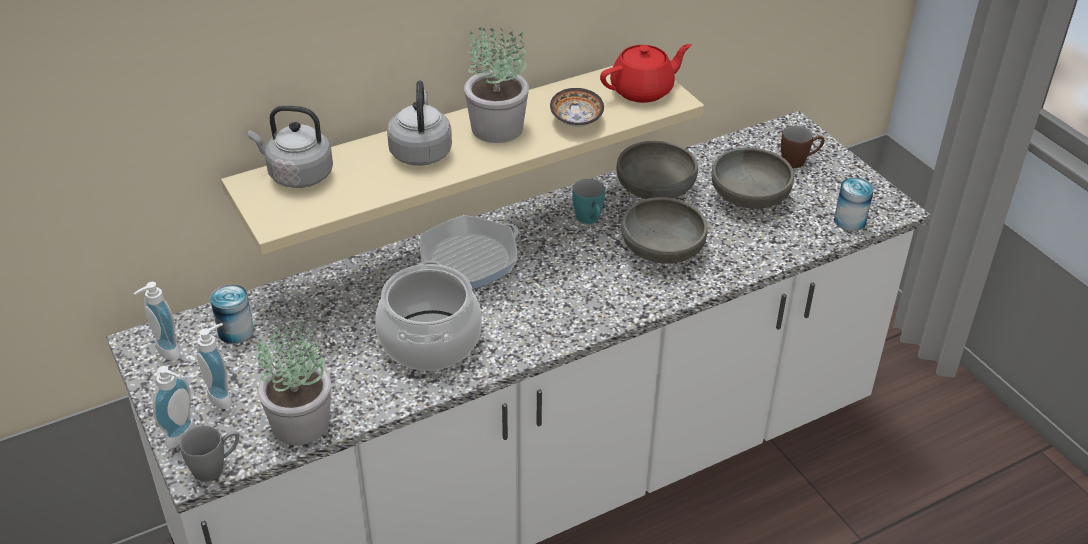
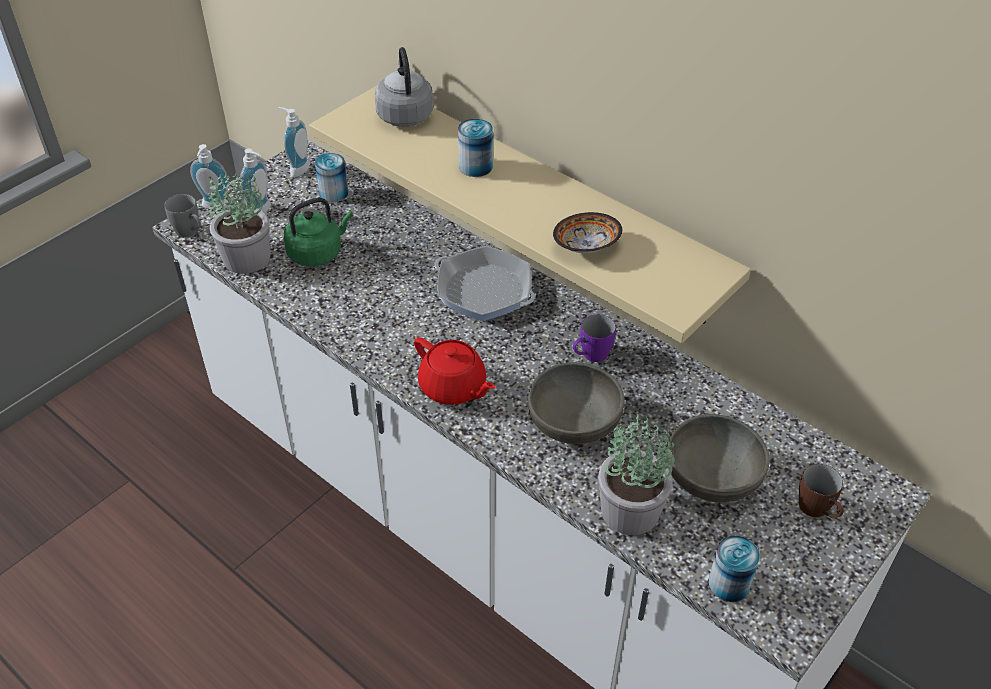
camera: 70 degrees right, 5 degrees up
(332, 363) = (318, 253): none -> green kettle
(421, 151) = (475, 166): grey kettle -> can
(431, 341) = (367, 299): cooking pot -> none
(497, 129) = (539, 200): potted plant -> potted plant (629, 511)
(590, 220) = (590, 356): turquoise mug -> purple mug
(643, 90) = (676, 280): red teapot -> red teapot (453, 387)
(655, 190) = (672, 393): grey bowl -> none

